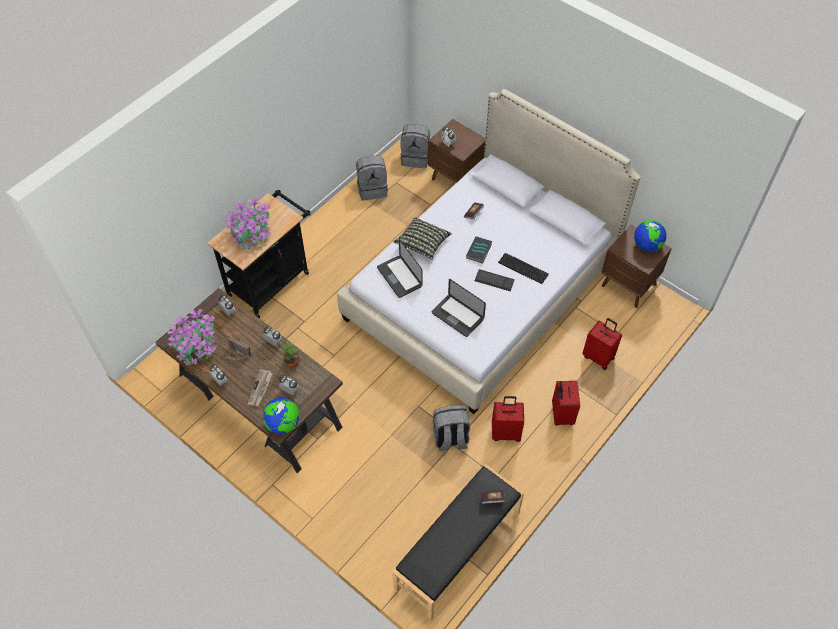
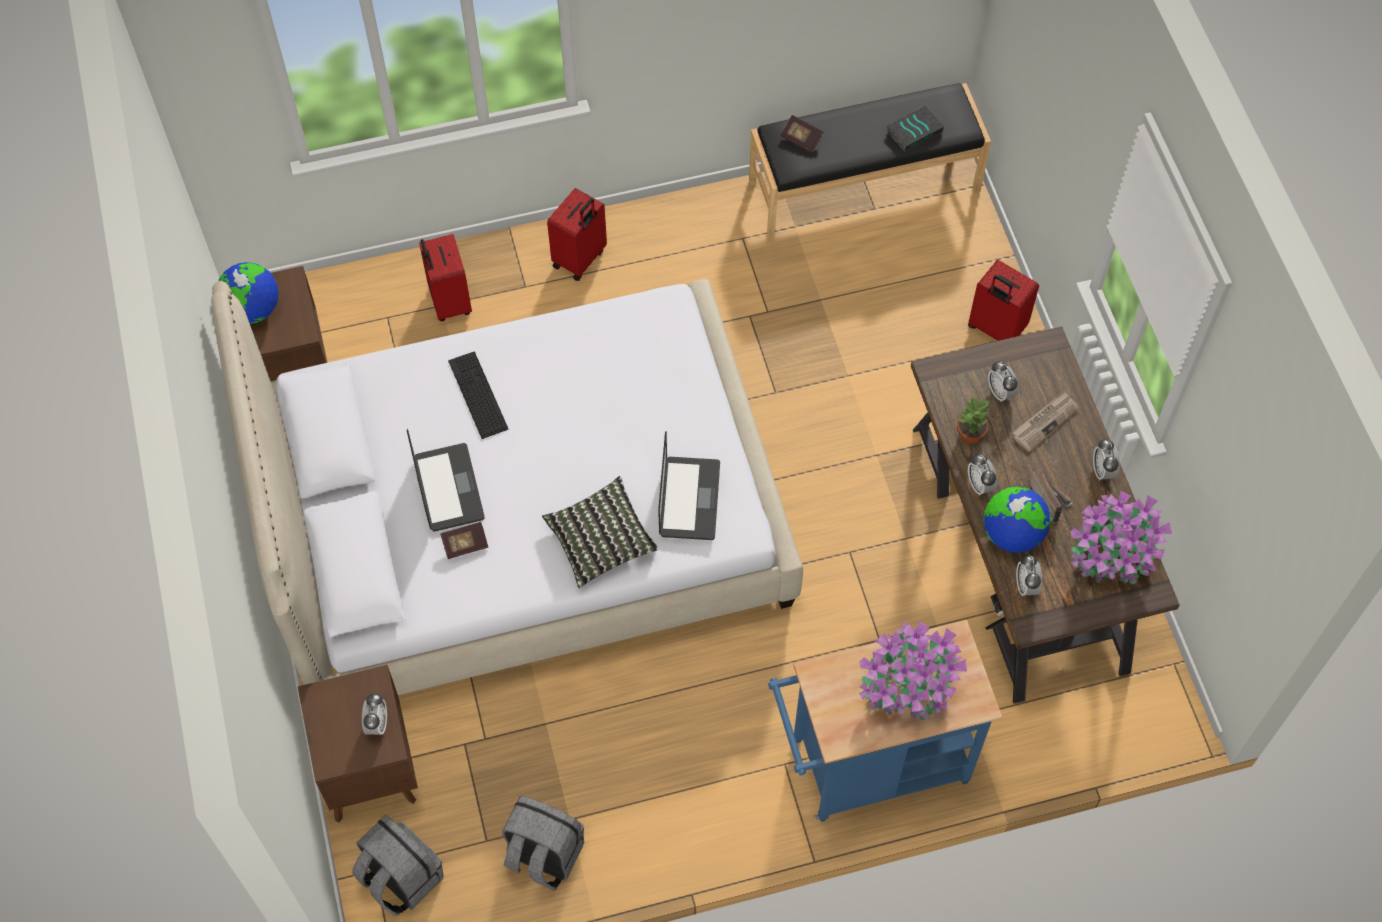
camera: 145 degrees left, 5 degrees up
(272, 280) = (868, 765): black cart -> blue cart
(283, 424) = (1040, 349): globe -> globe (1012, 534)
(450, 438) = (764, 320): grey backpack -> none
(457, 316) = (650, 380): laptop -> laptop (448, 488)
(479, 251) = (520, 466): book -> book (914, 130)
(494, 281) = (542, 402): keyboard -> none
(506, 432) = (679, 282): red suitcase -> red suitcase (995, 329)

